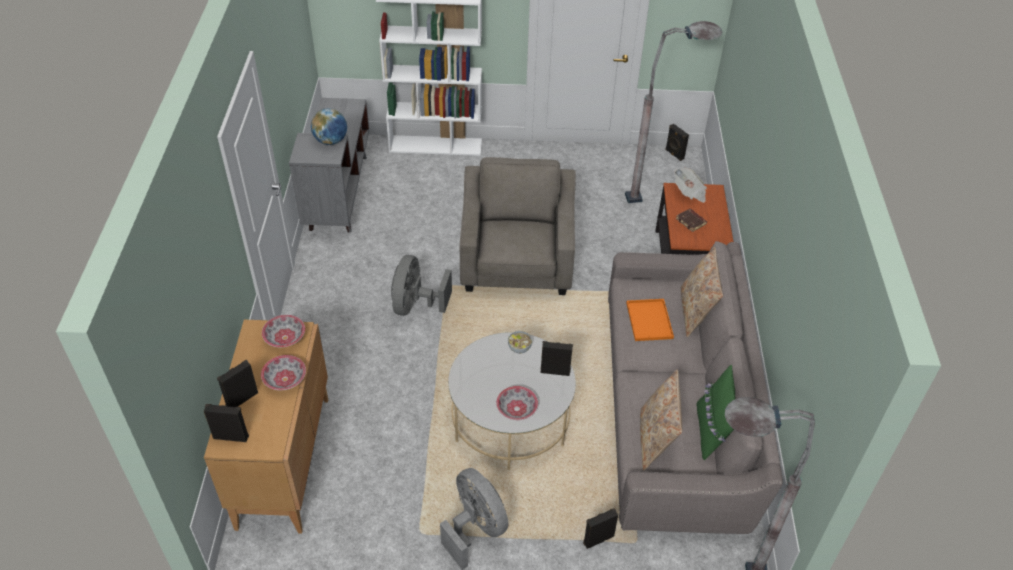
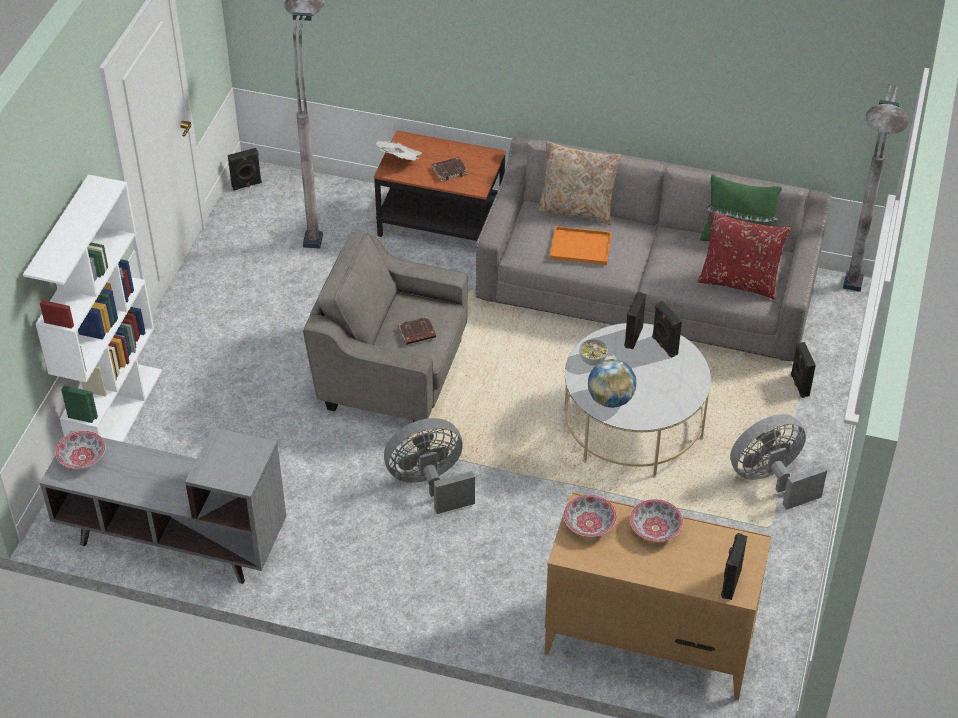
camera: 75 degrees left, 0 degrees up
(241, 399) = (676, 571): black speaker -> black speaker (664, 346)
(331, 141) = (220, 445): globe -> globe (610, 399)
(416, 305) = (430, 483): grey fan -> grey fan turned 135 degrees clockwise
(510, 240) = (417, 333): none -> brown book
(516, 409) = (678, 378): bowl -> bowl (82, 458)
(655, 439) = (739, 281): beige pillow -> red pillow

